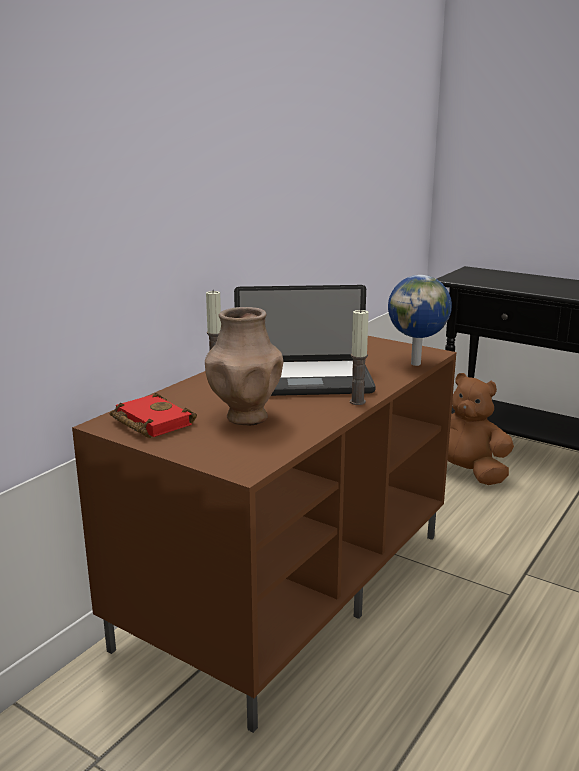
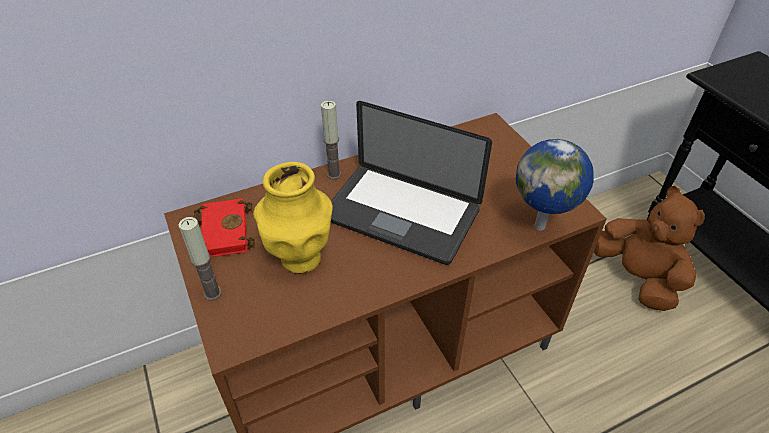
camera: 30 degrees right, 25 degrees up
(246, 417) = (301, 257): brown vase -> yellow vase
(357, 402) = (420, 274): candle -> candle (213, 293)

